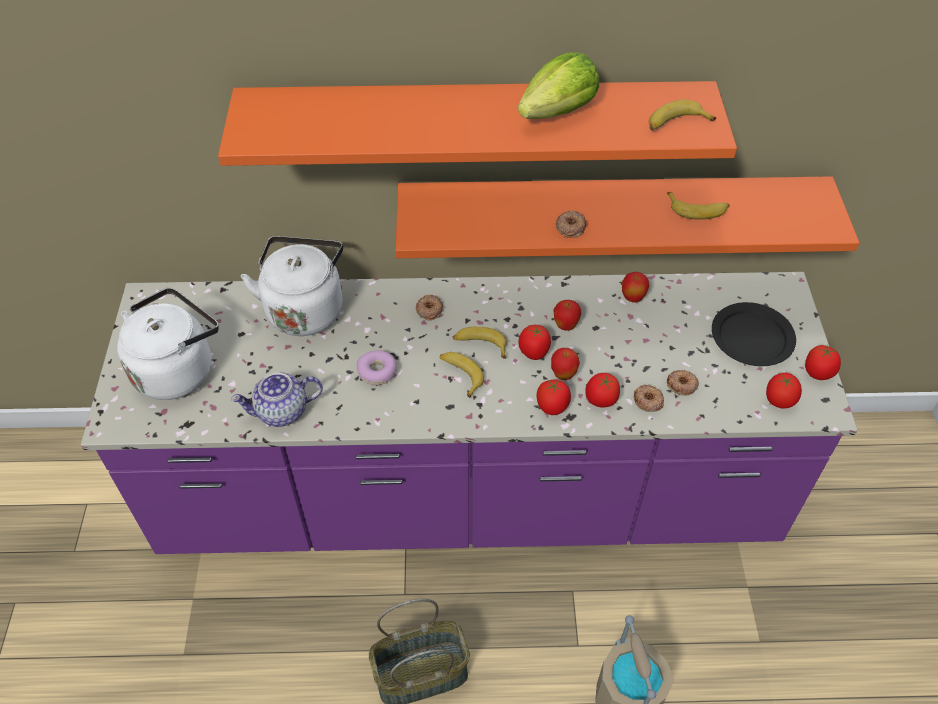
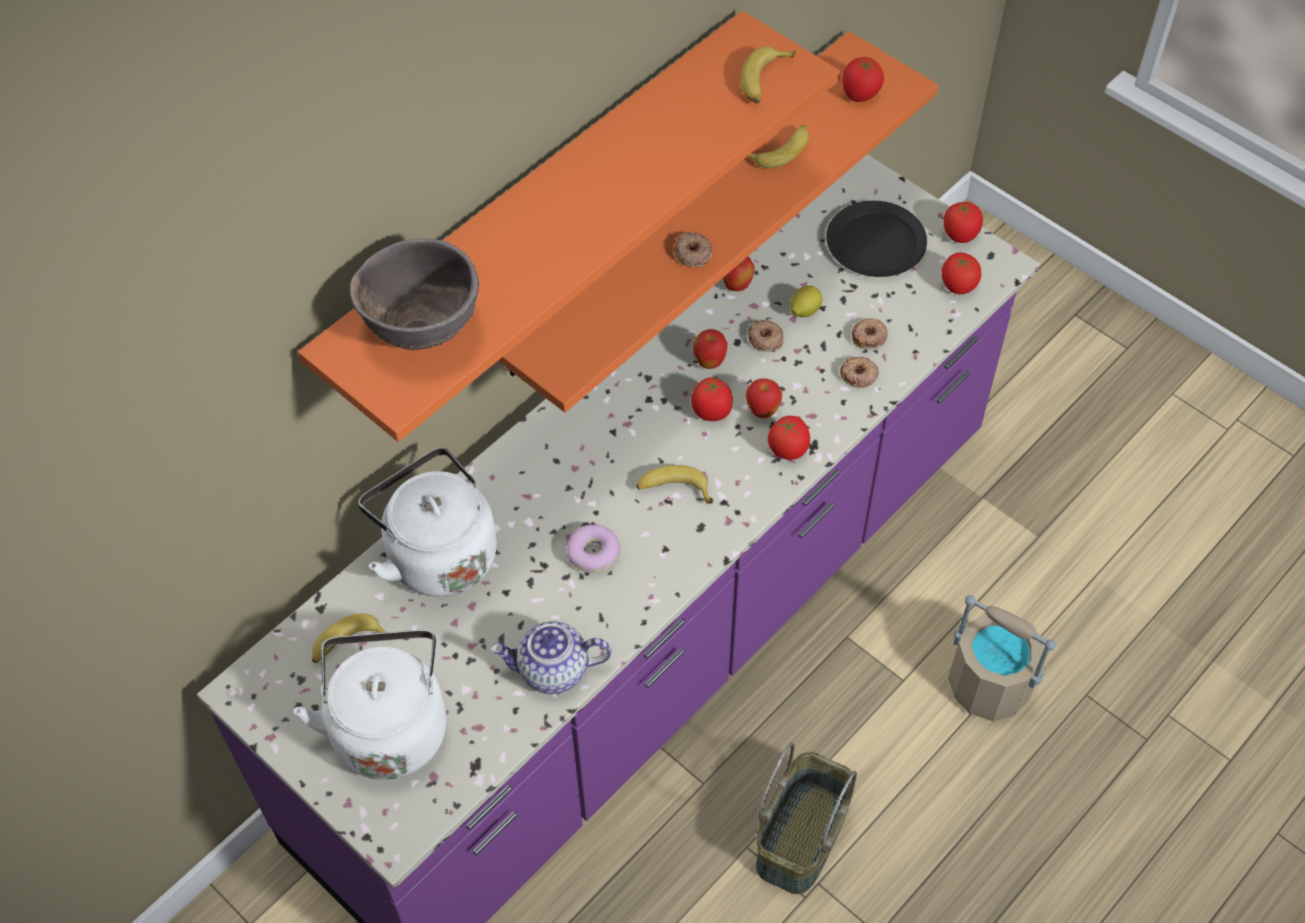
camera: 45 degrees left, 5 degrees up
(282, 412) = (553, 671): teapot -> teapot turned 60 degrees clockwise
(303, 118) = (424, 329): none -> brown bowl
(429, 309) = (564, 451): donut -> donut (765, 338)
(480, 345) = (655, 445): banana -> banana (348, 644)
(558, 112) = (652, 142): lettuce -> none
(600, 400) = (820, 408): tomato -> tomato (860, 94)
(657, 341) = (804, 311): none -> lemon

